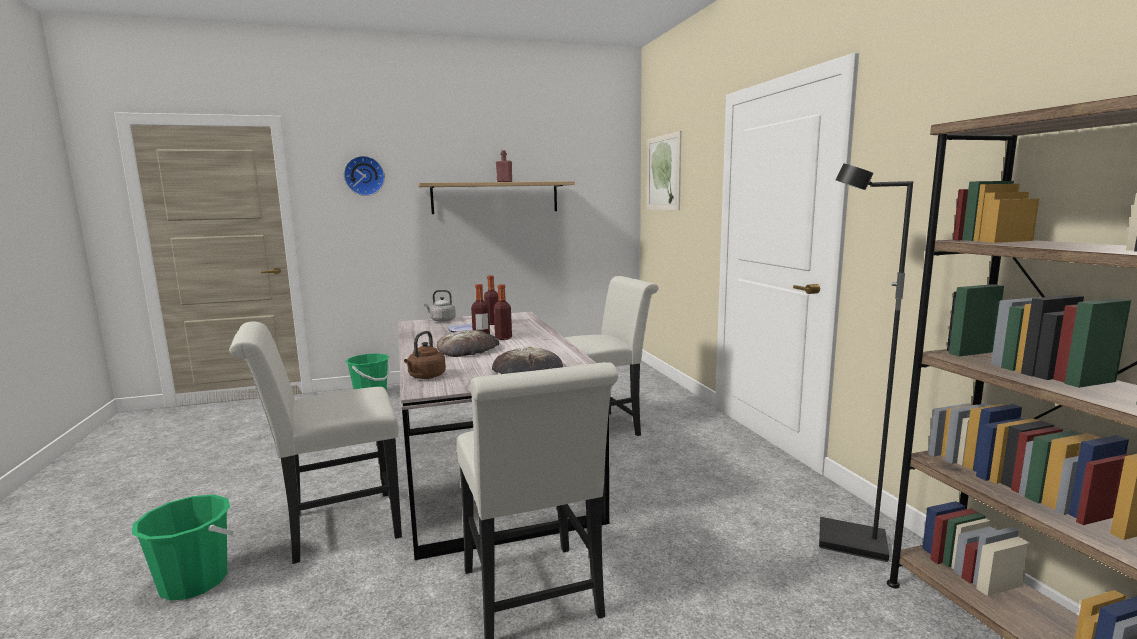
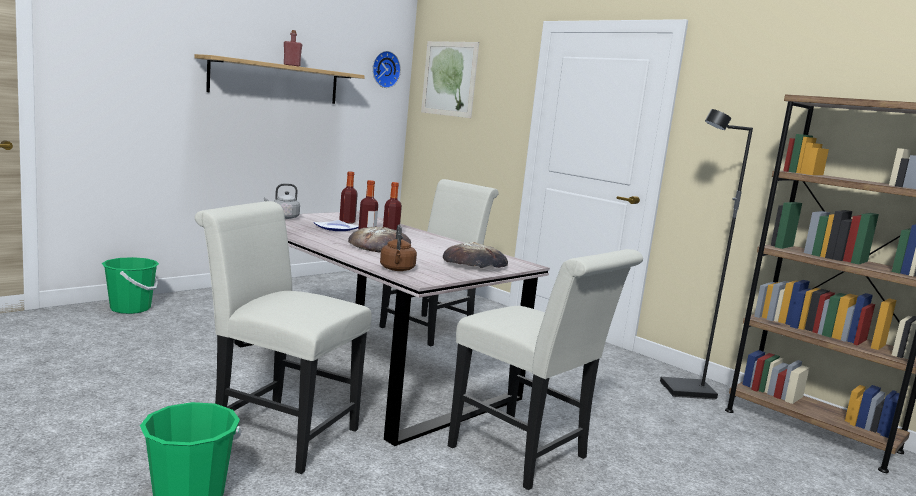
camera: 30 degrees left, 0 degrees up
(334, 528) = (278, 433): white chair -> white chair turned 75 degrees clockwise
(364, 176) = (132, 35): wall clock -> wall clock (384, 69)

